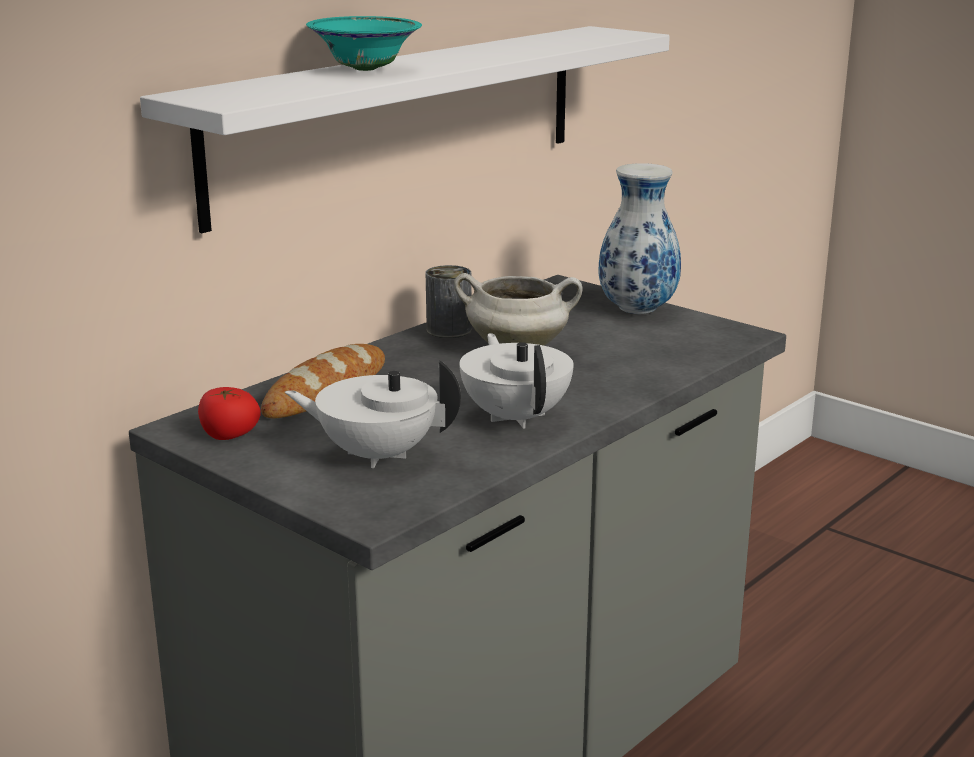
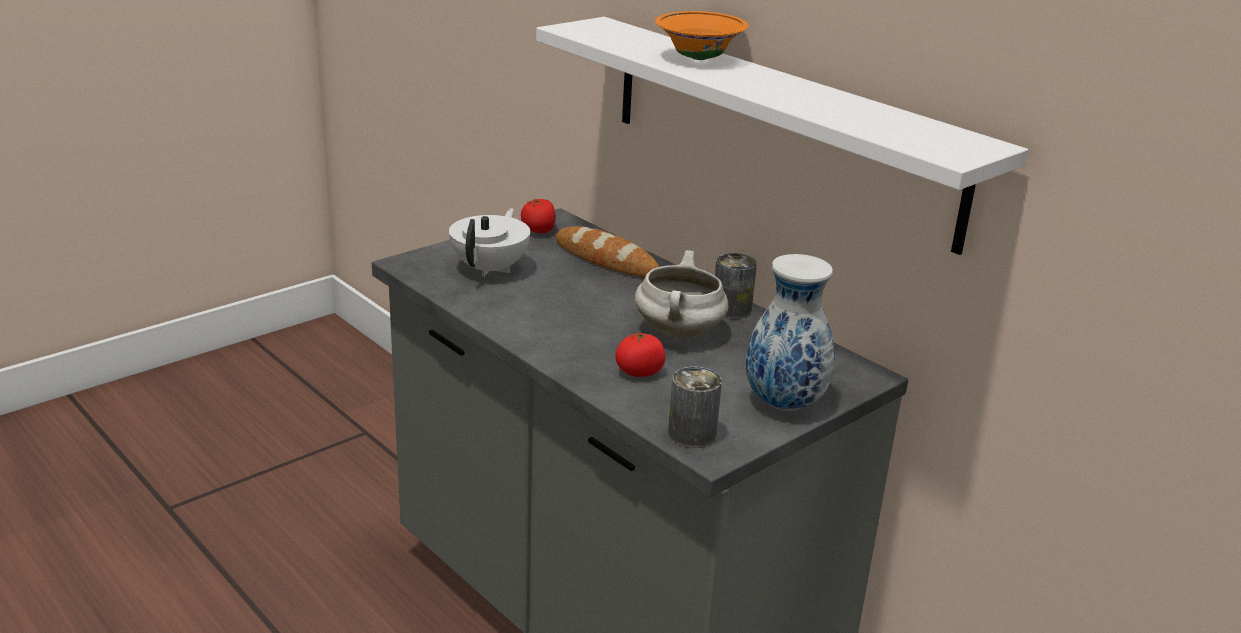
camera: 95 degrees right, 5 degrees up
(365, 69) = (699, 58): turquoise bowl -> orange bowl
(516, 417) = (536, 317): white teapot -> none
(618, 362) = (639, 372): none -> tomato
(720, 340) = (692, 434): none -> can

